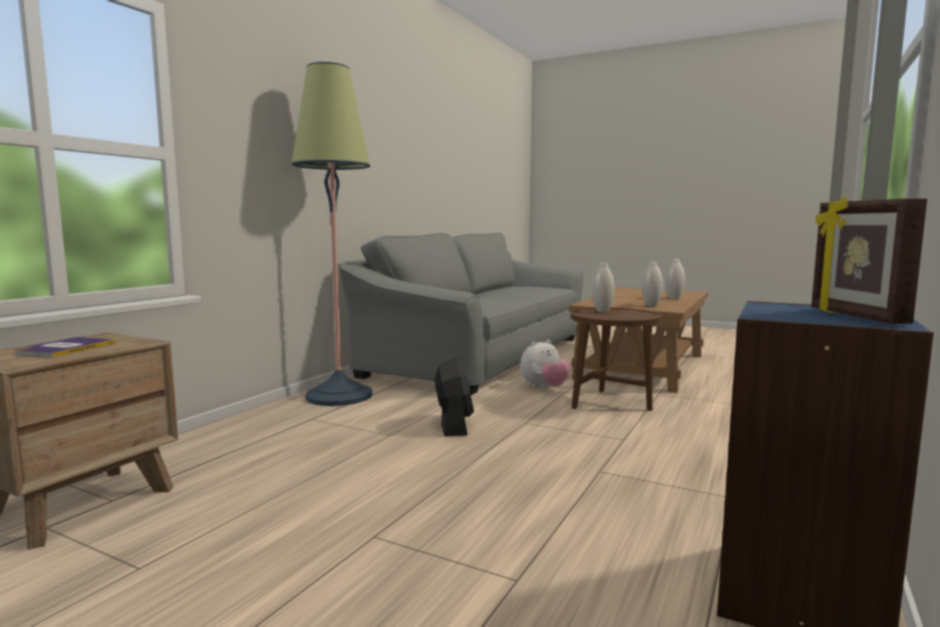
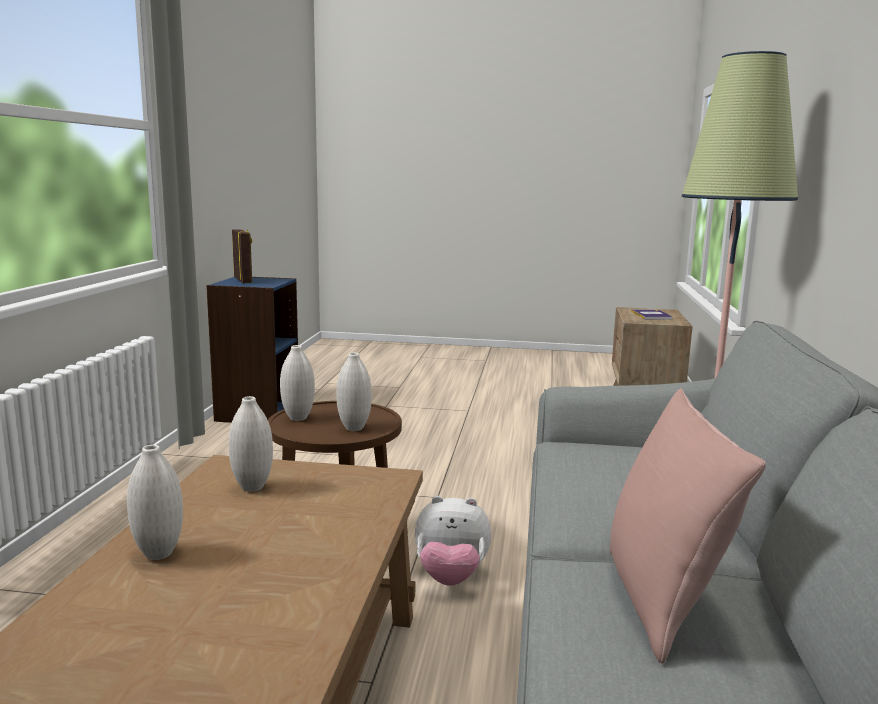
camera: 160 degrees right, 5 degrees up
(454, 424) = (508, 484): black fan -> none
(514, 292) = (663, 601): none -> pink pillow
(544, 387) = (451, 577): plush toy -> plush toy turned 120 degrees counterclockwise
(641, 316) = (298, 418): none -> white vase

